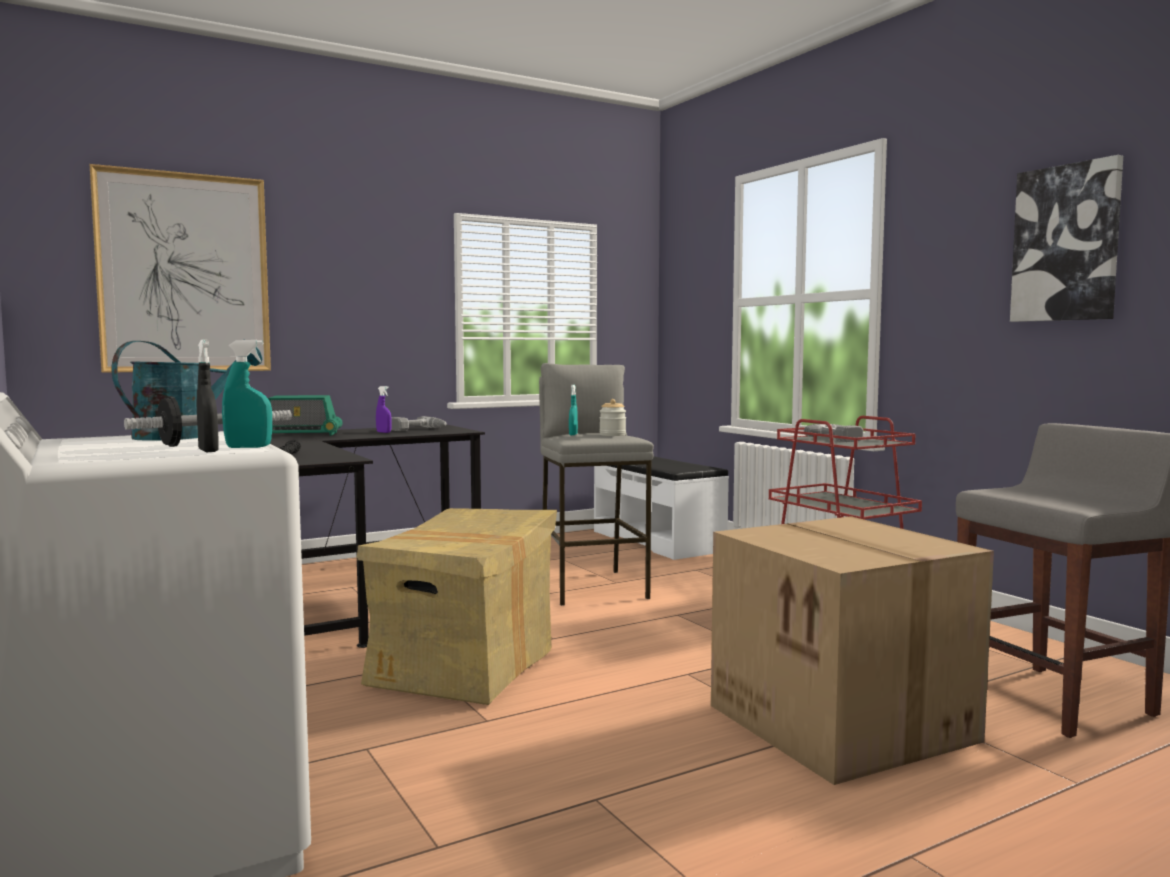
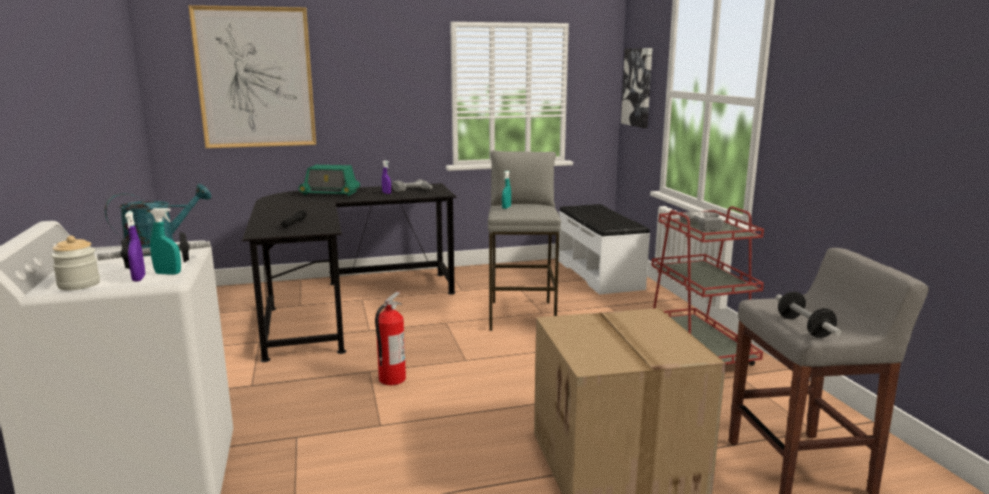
camera: 15 degrees right, 10 degrees up
(208, 451) = (139, 278): black spray bottle -> purple spray bottle
(463, 668) = (391, 379): cardboard box -> fire extinguisher
(612, 435) = (534, 209): jar -> jar (79, 285)
(1064, 503) = (804, 327): none -> dumbbell
(1066, 243) = (895, 83): picture -> picture (638, 87)

